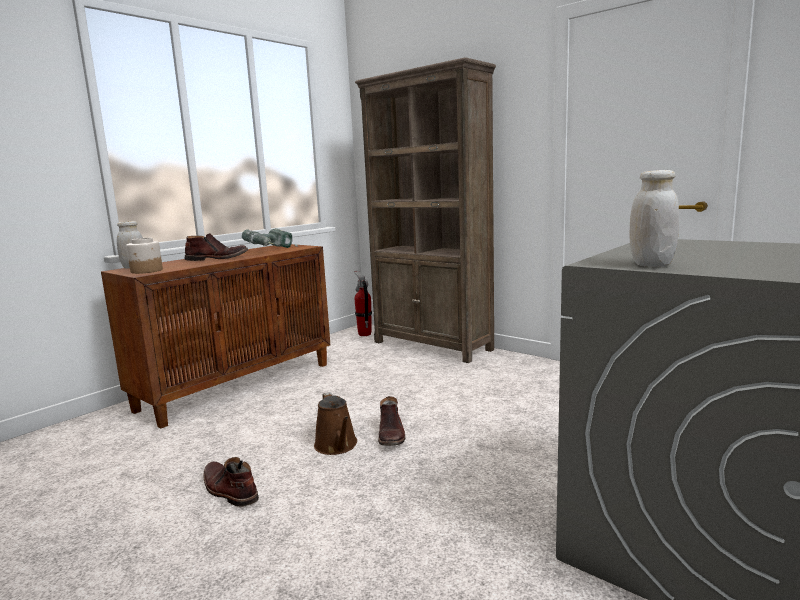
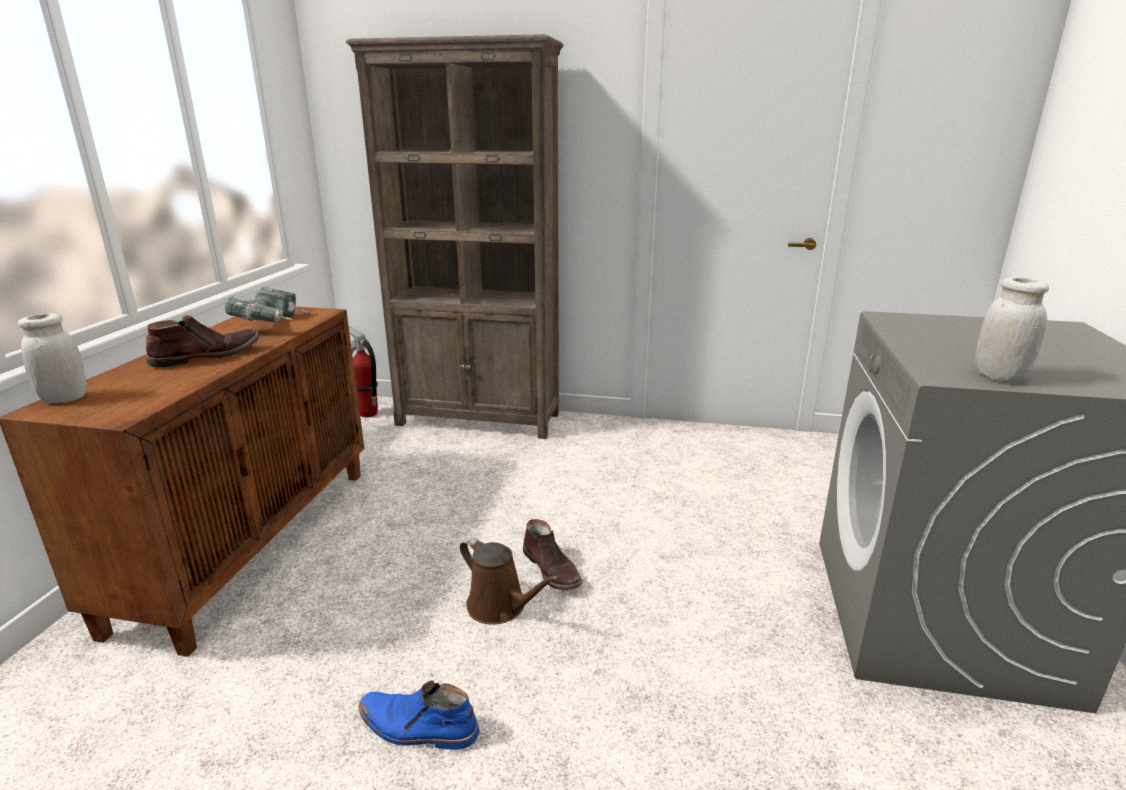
camera: 30 degrees left, 10 degrees up
(146, 271) = (116, 406): jar -> none
(229, 490) = (418, 728): brown boot -> blue boot

